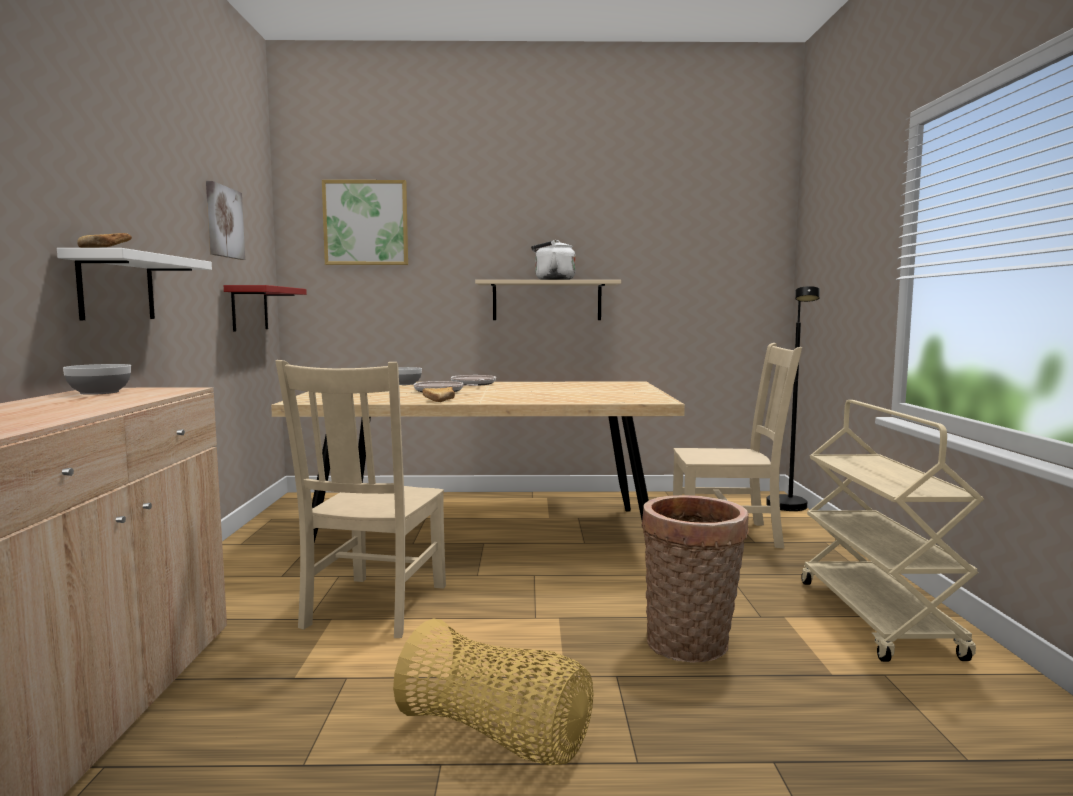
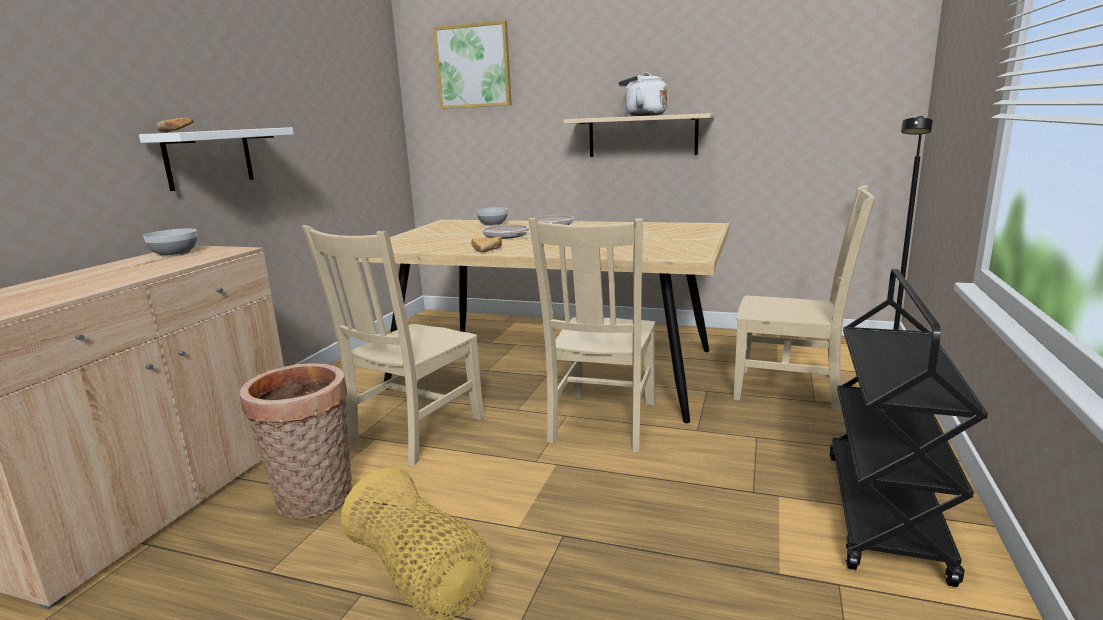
camera: 20 degrees right, 10 degrees up
(223, 222) = (332, 81): picture -> none
(249, 308) = (369, 155): red shelf -> none
(577, 578) = (602, 423): none -> beige chair
(691, 646) = (656, 515): basket -> basket (314, 500)
(878, 619) = (885, 515): beige cart -> black cart

